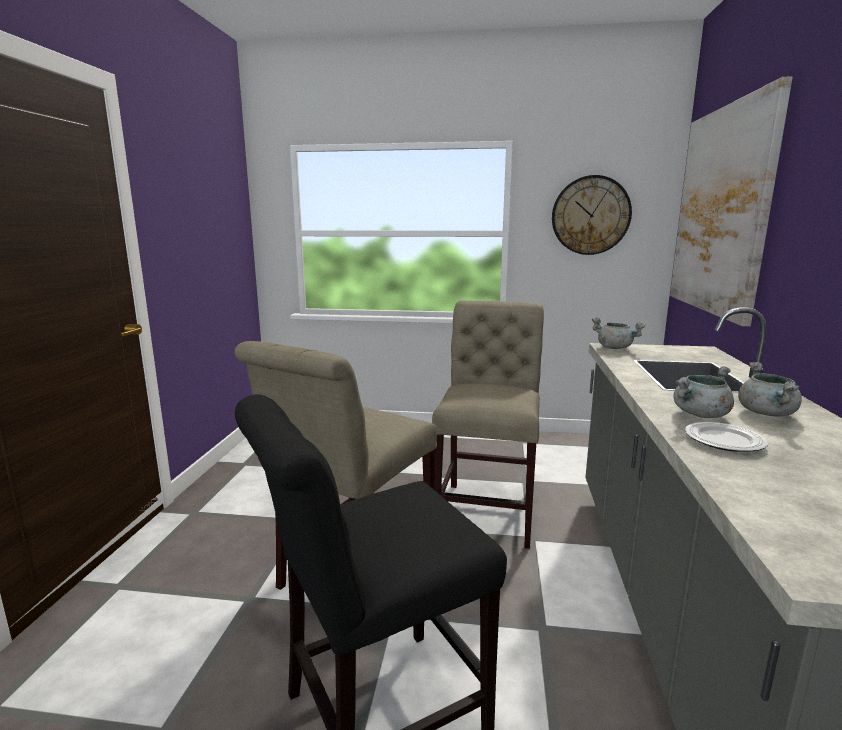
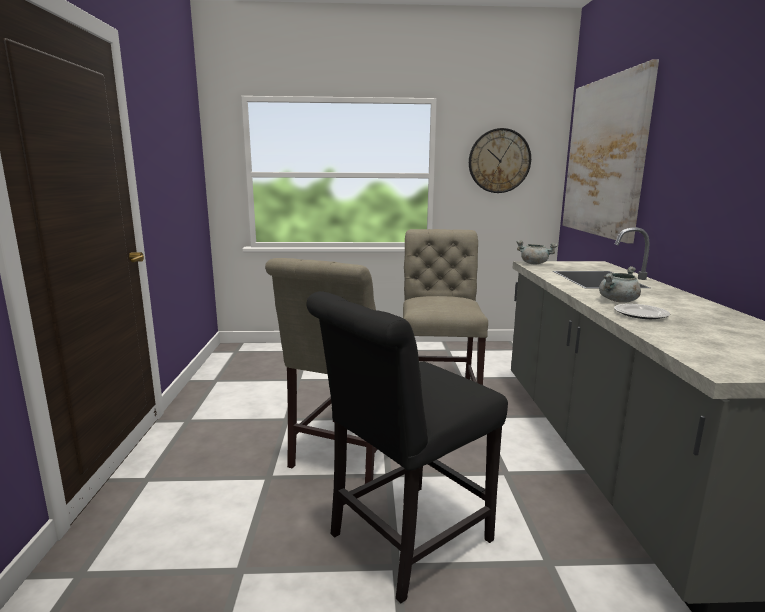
camera: 10 degrees left, 0 degrees up
(767, 414) = (660, 298): grey cooking pot -> none

